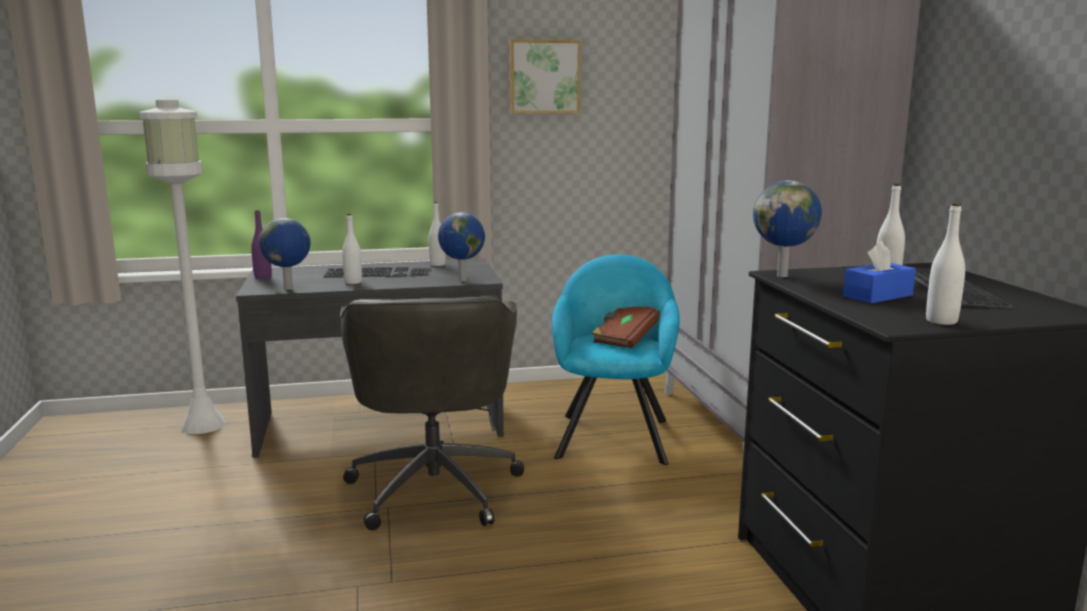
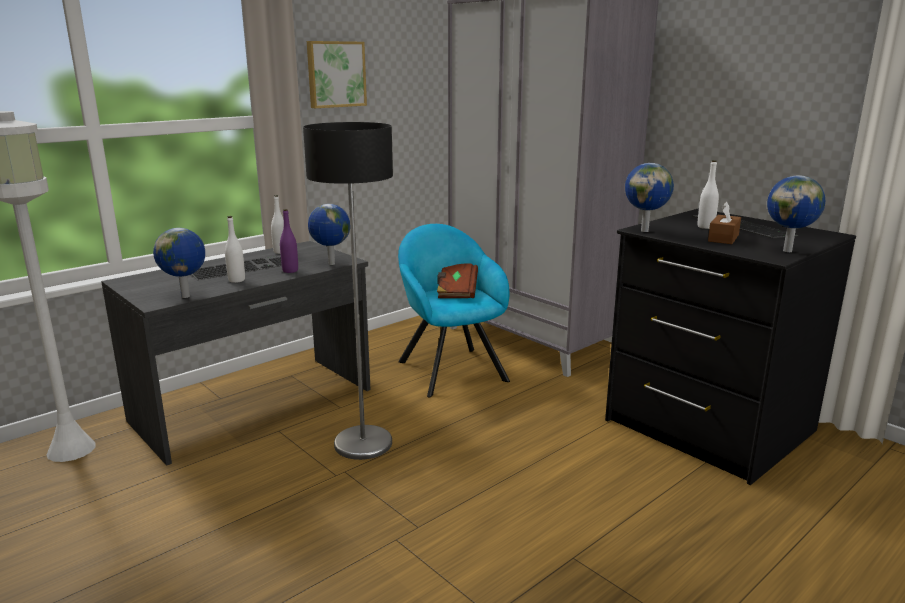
camera: 30 degrees left, 5 degrees up
(263, 277) = (133, 289): purple bottle -> purple bottle (290, 271)
(434, 486) = (363, 444): grey office chair -> floor lamp
(877, 296) = (723, 238): blue tissue box -> brown tissue box
(941, 321) = (788, 251): white bottle -> globe

